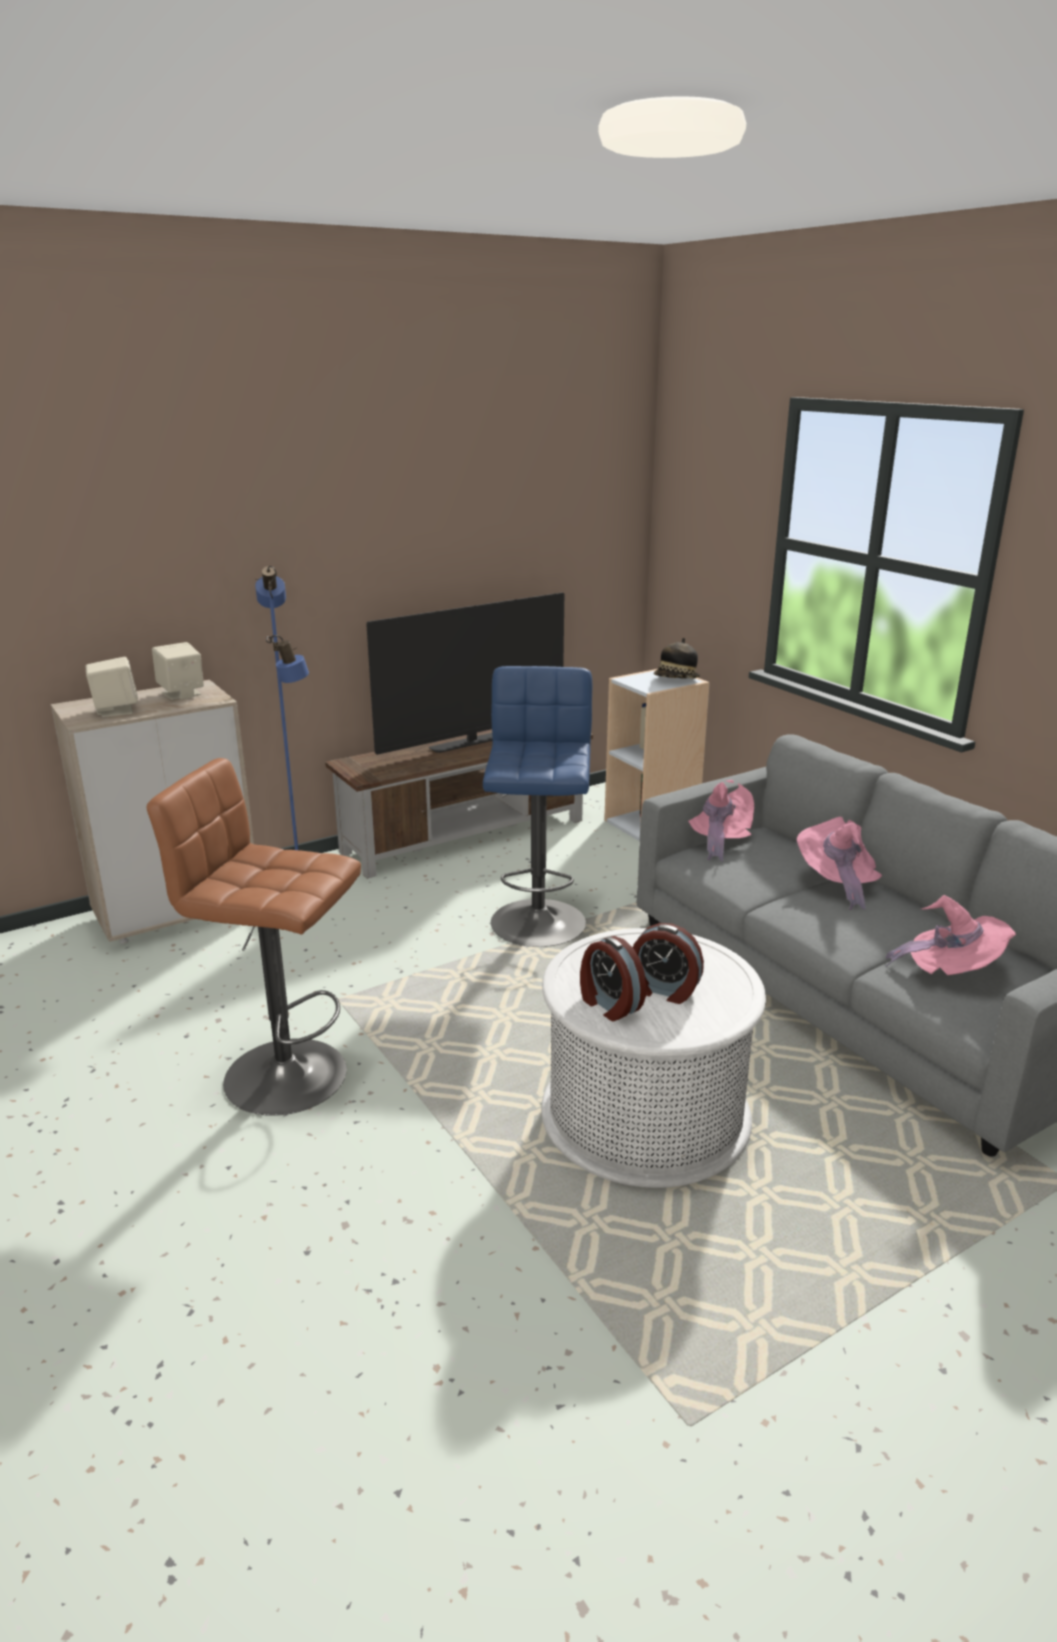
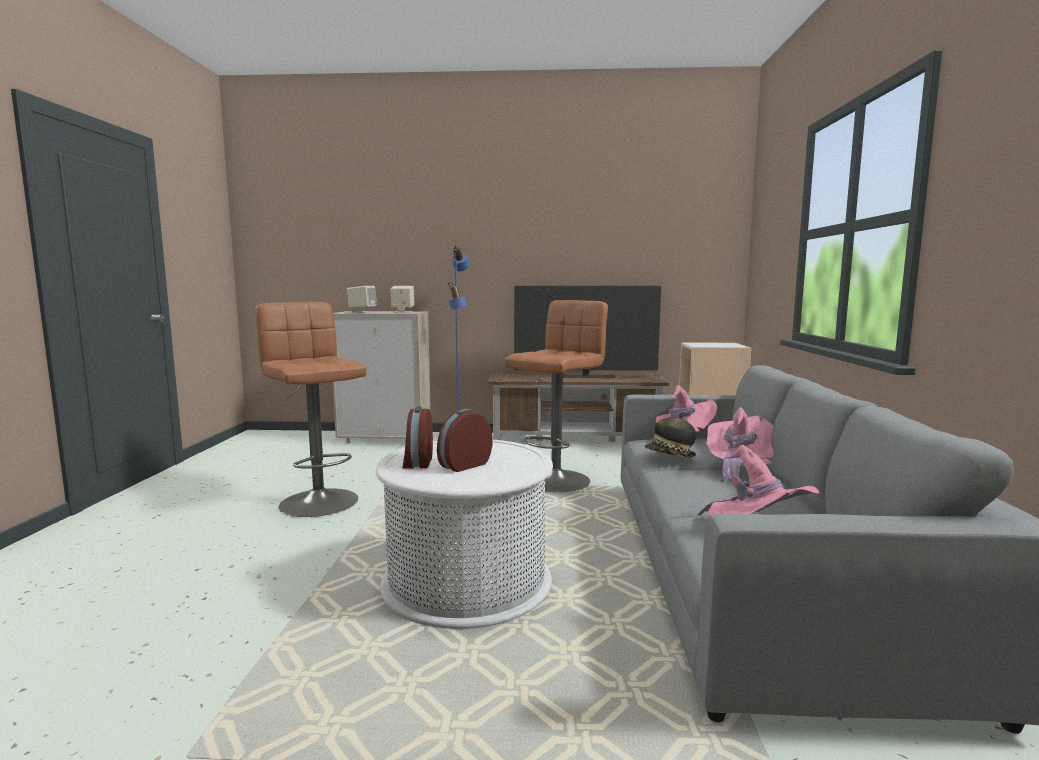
camera: 35 degrees right, 15 degrees down
(539, 922) = (557, 481): blue stool -> brown stool
(663, 990) = (464, 465): alarm clock -> alarm clock turned 75 degrees clockwise
(676, 680) = (727, 345): hat -> hat (670, 456)

